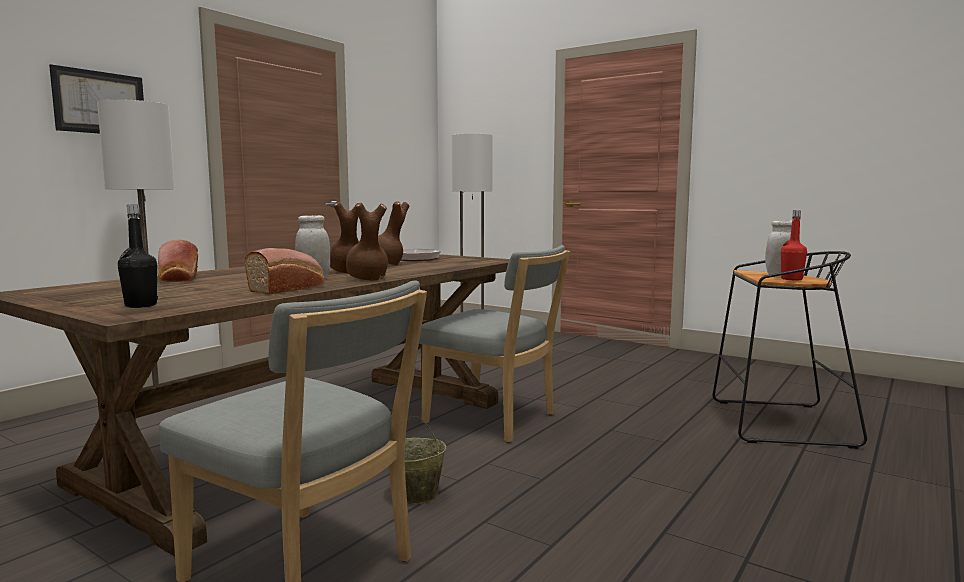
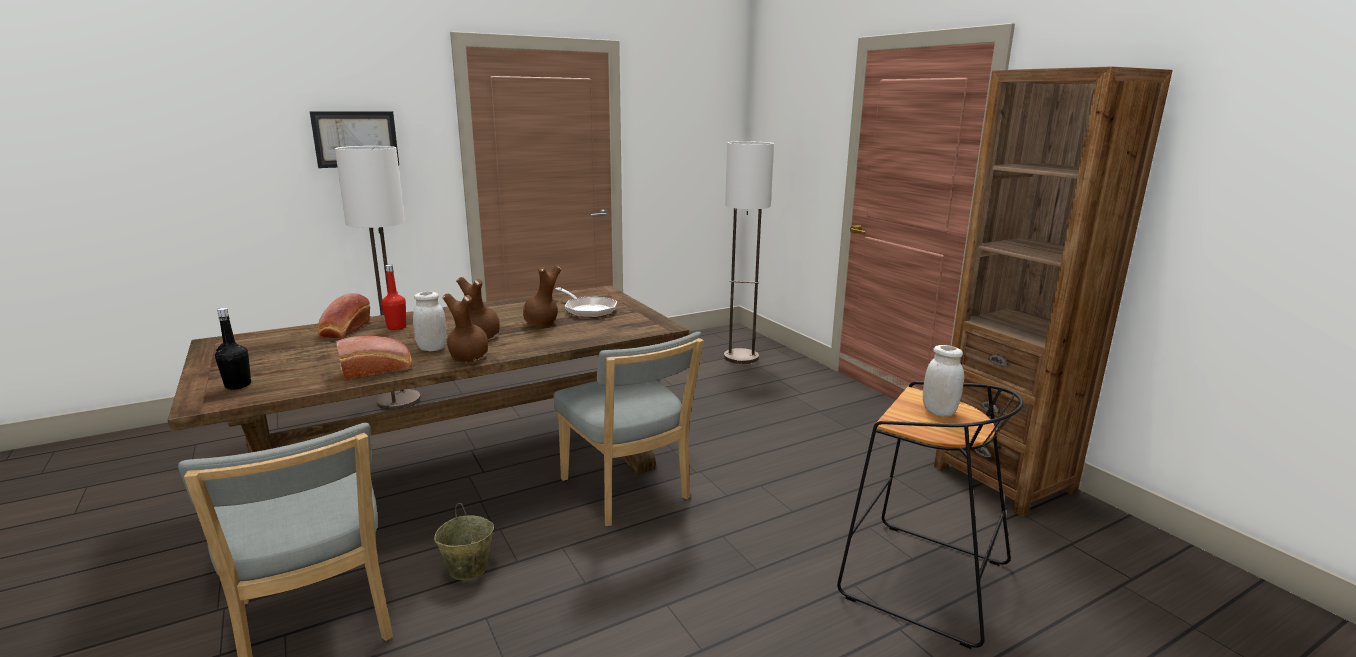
camera: 25 degrees right, 10 degrees up
(751, 368) = (1003, 479): none -> brown bookcase
(791, 279) = (931, 427): red bottle -> red bottle (396, 327)

